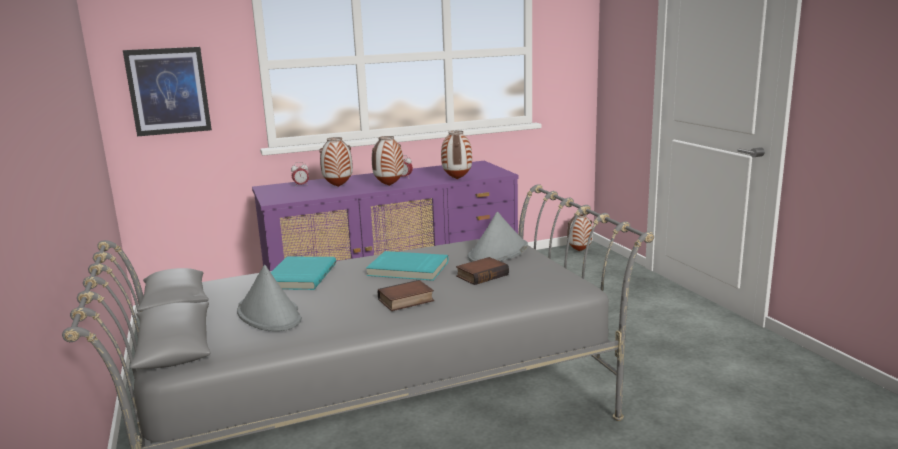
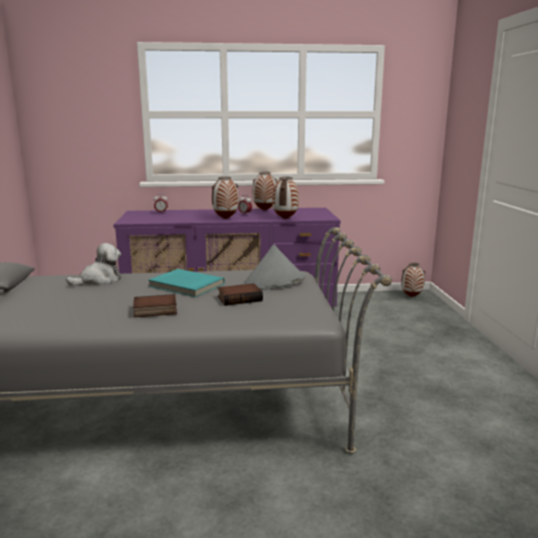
camera: 15 degrees right, 0 degrees up
(168, 91) = (71, 131): picture -> none
(269, 314) = (42, 306): grey hat -> none
(299, 276) = (99, 280): turquoise book -> plush toy
(338, 187) = (186, 216): vase -> vase (264, 210)

